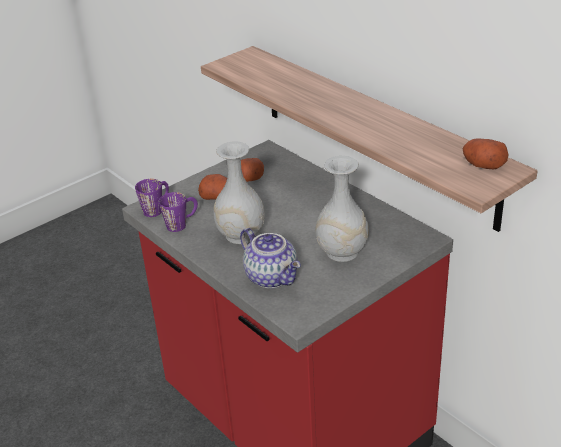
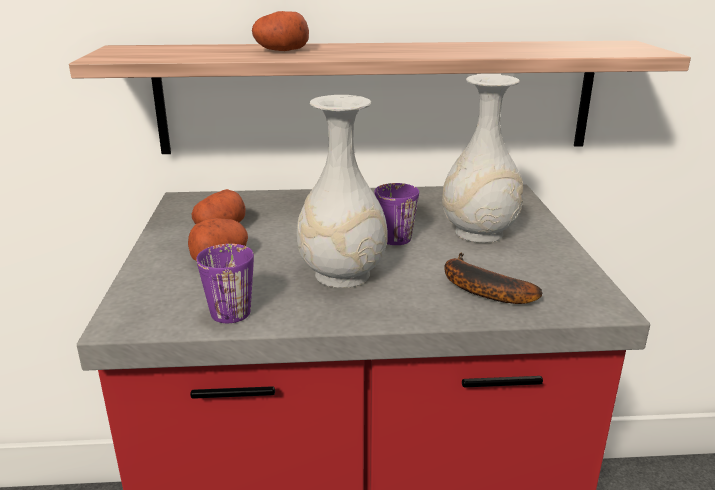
camera: 55 degrees left, 10 degrees down
(157, 208) = (150, 312): purple mug -> purple mug (391, 234)
(273, 277) = (478, 288): teapot -> banana
(483, 165) = (603, 45): potato -> potato (281, 50)

